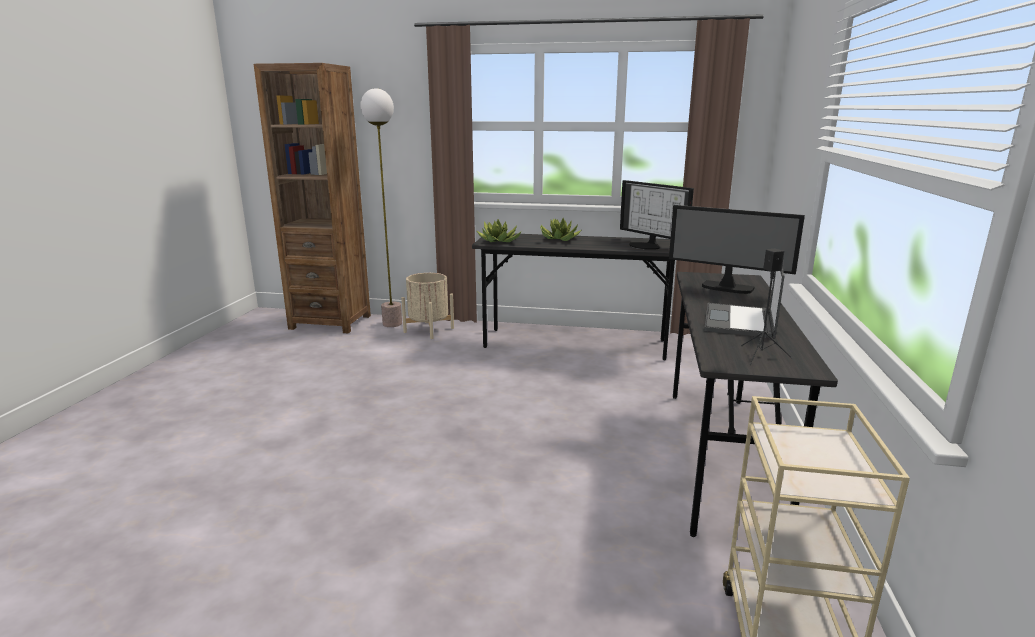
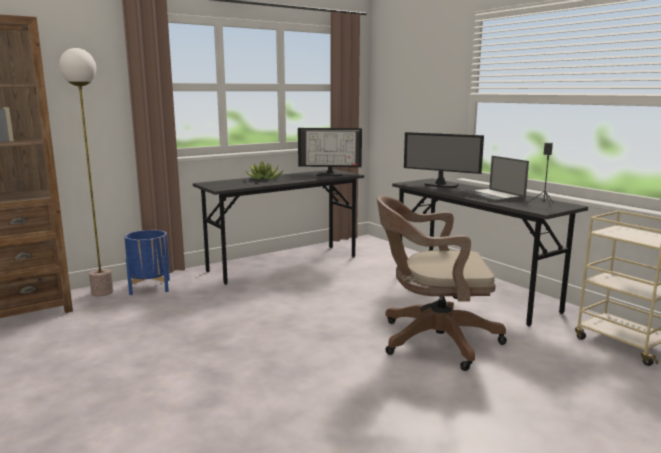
camera: 45 degrees left, 5 degrees down
(429, 330) = (150, 287): beige planter -> blue planter
(499, 241) = (227, 186): potted plant -> none
(536, 489) = (432, 340): none -> brown office chair
(726, 288) = (440, 185): monitor -> monitor turned 45 degrees clockwise

